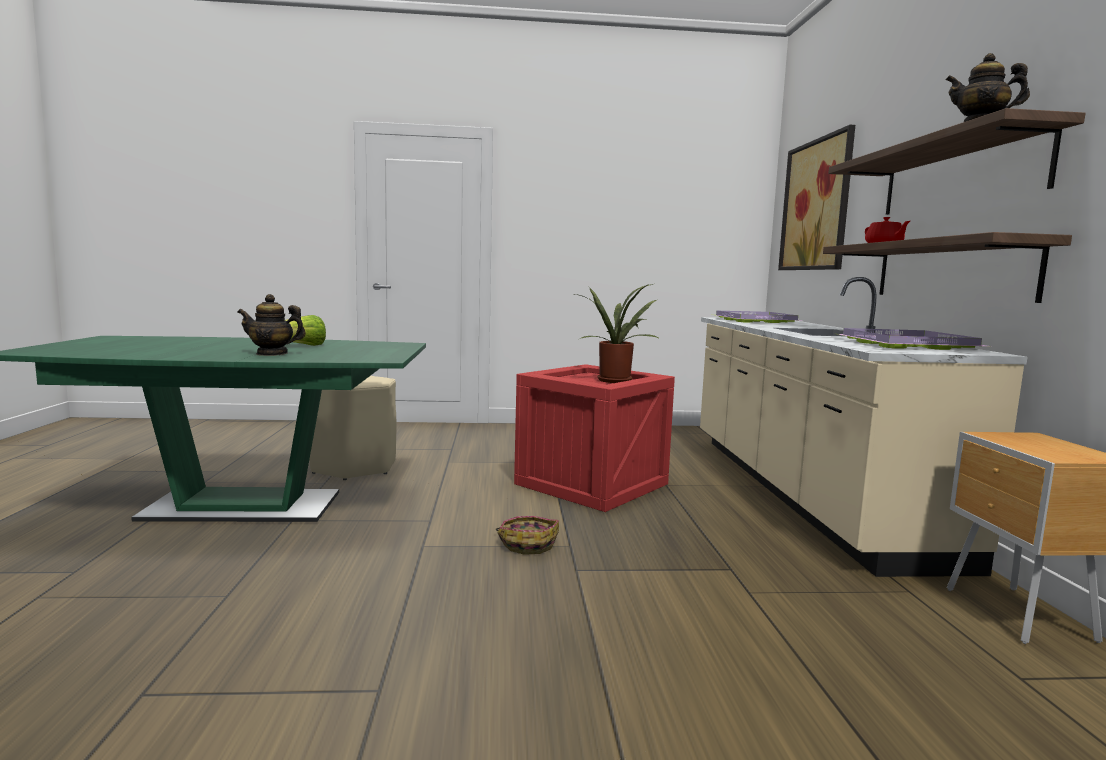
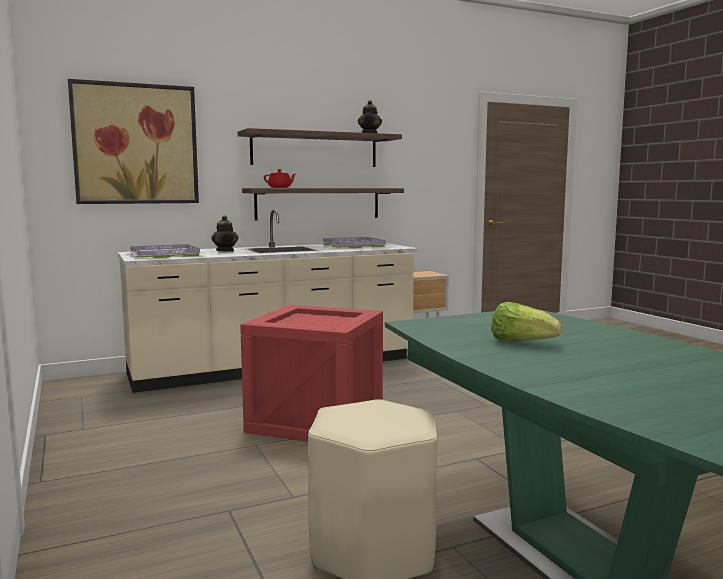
camera: 110 degrees left, 0 degrees up
(272, 354) = (591, 335): teapot -> teapot (225, 251)
(527, 544) = (470, 421): basket -> none
(615, 380) = (306, 318): potted plant -> none

